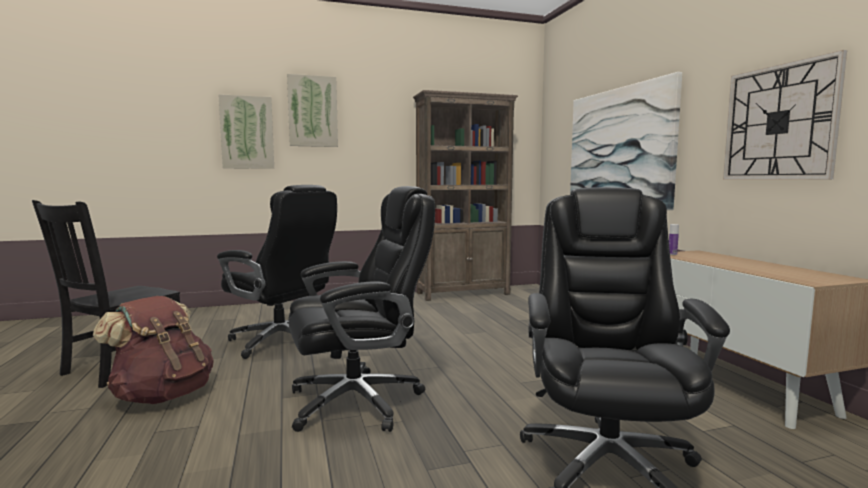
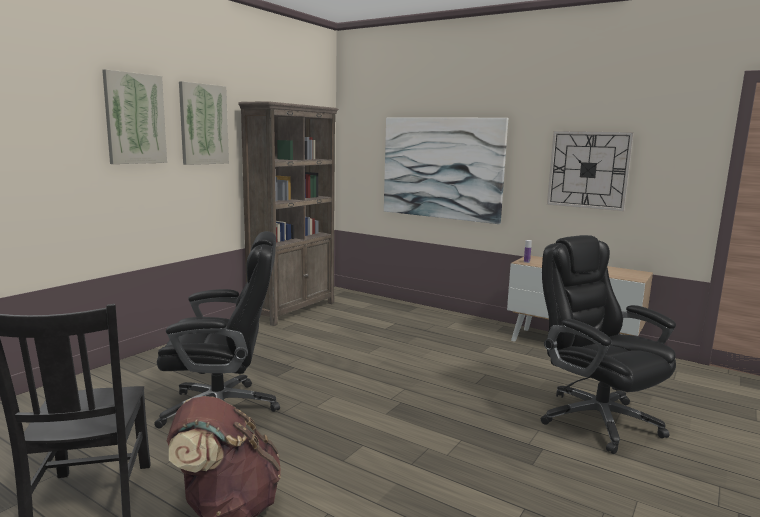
camera: 40 degrees left, 5 degrees up
(247, 132) = (55, 148): picture -> picture (203, 124)
(359, 401) = (406, 438): black office chair -> none

